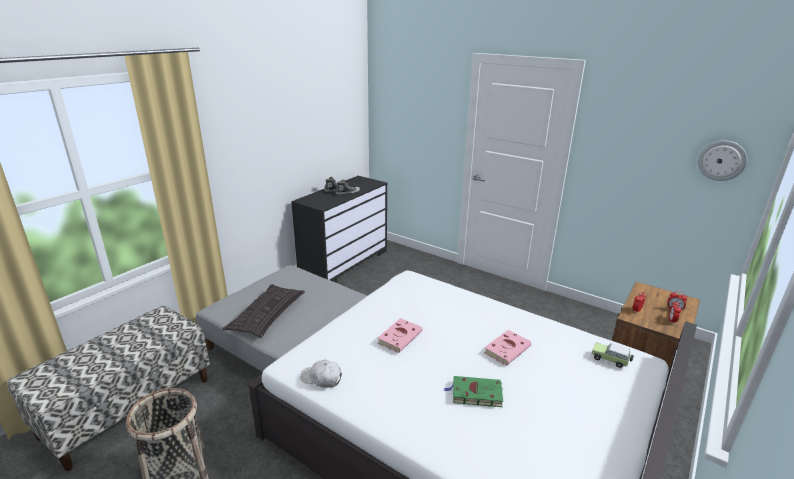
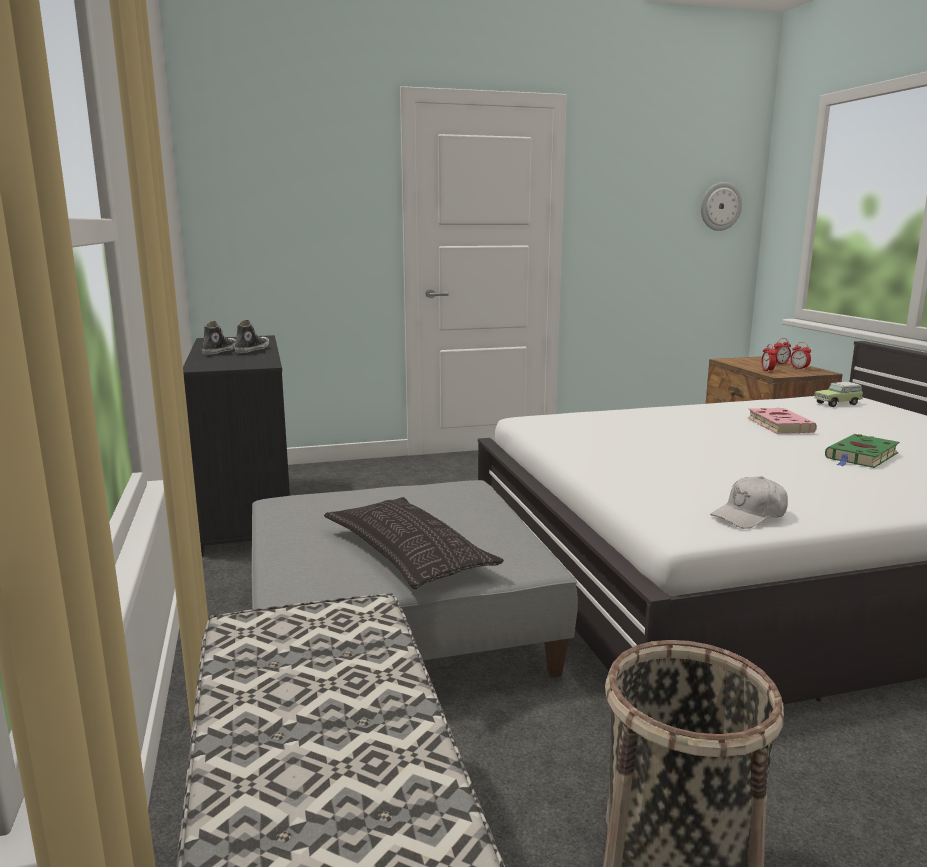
camera: 50 degrees left, 10 degrees down
(400, 337) = (689, 455): pink book -> none

